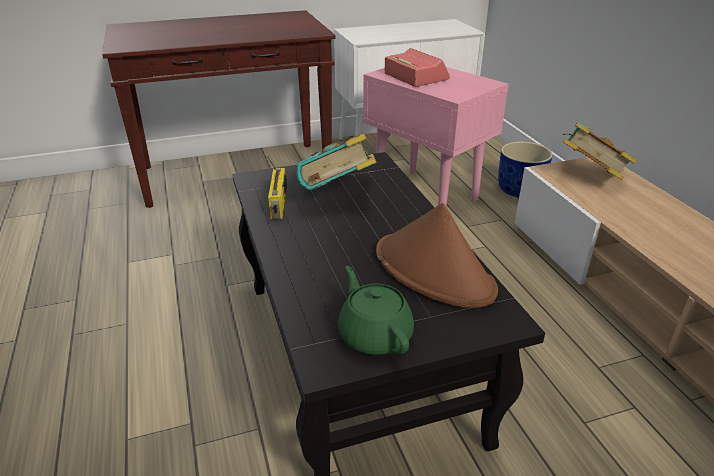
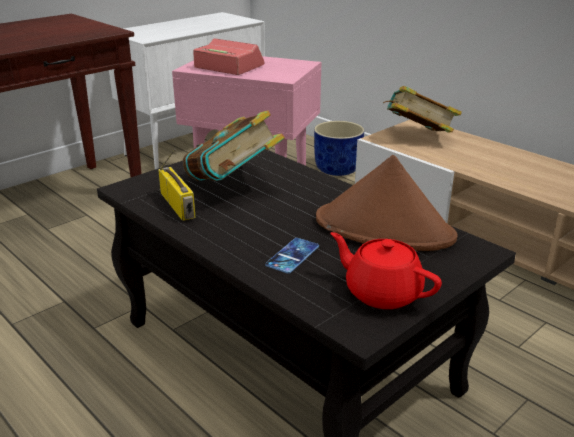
camera: 25 degrees left, 5 degrees down
(329, 276) = (292, 256): none -> phone
(374, 335) = (382, 292): green teapot -> red teapot

